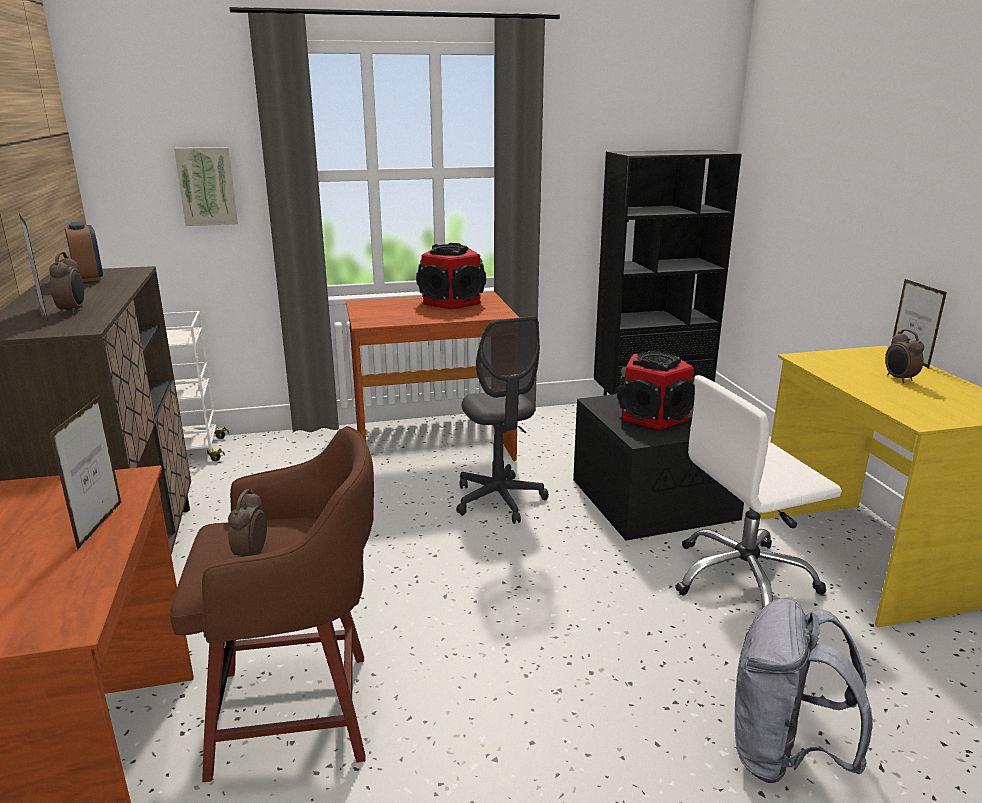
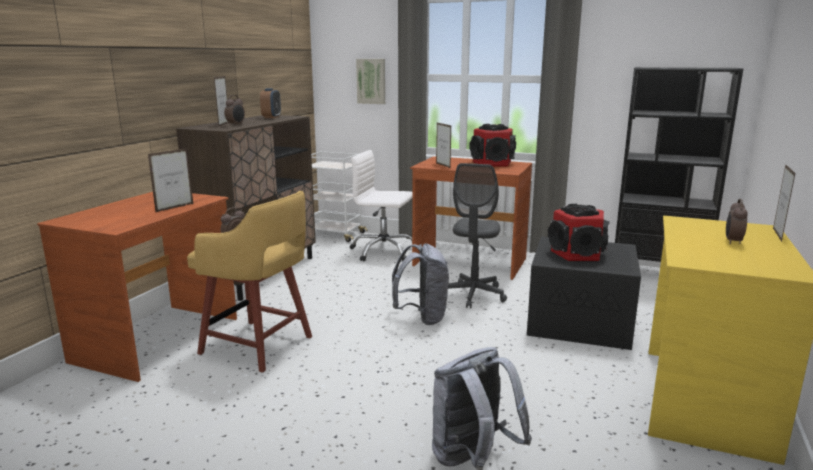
camera: 35 degrees right, 5 degrees down
(298, 713) = (259, 346): brown stool -> yellow stool
(395, 317) = (443, 165): none -> picture frame
(478, 560) = (422, 317): none -> grey backpack
(743, 579) = (581, 378): white office chair -> white office chair (383, 251)

